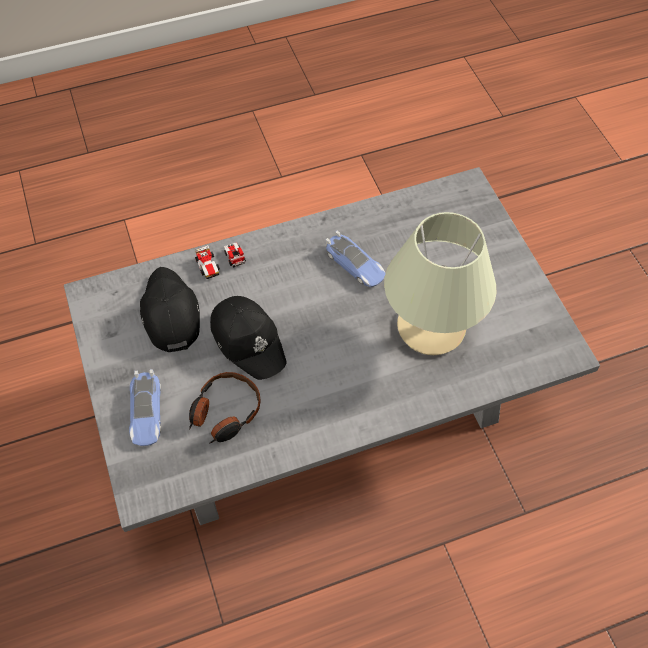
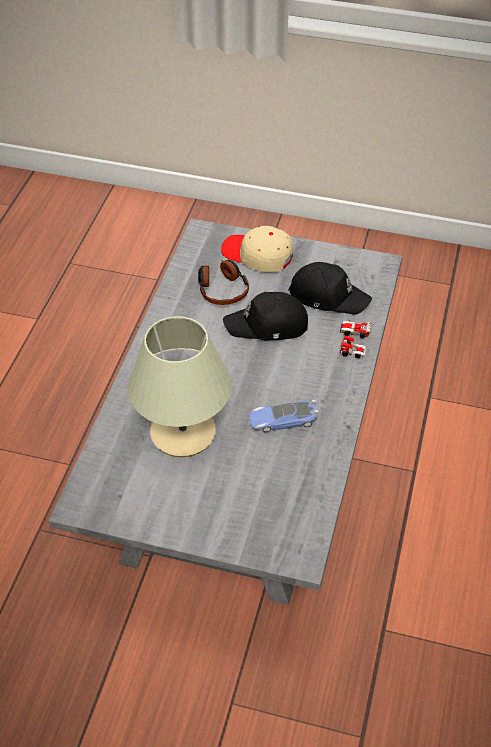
camera: 125 degrees right, 10 degrees down
(146, 412) = (257, 255): toy car -> beige cap

